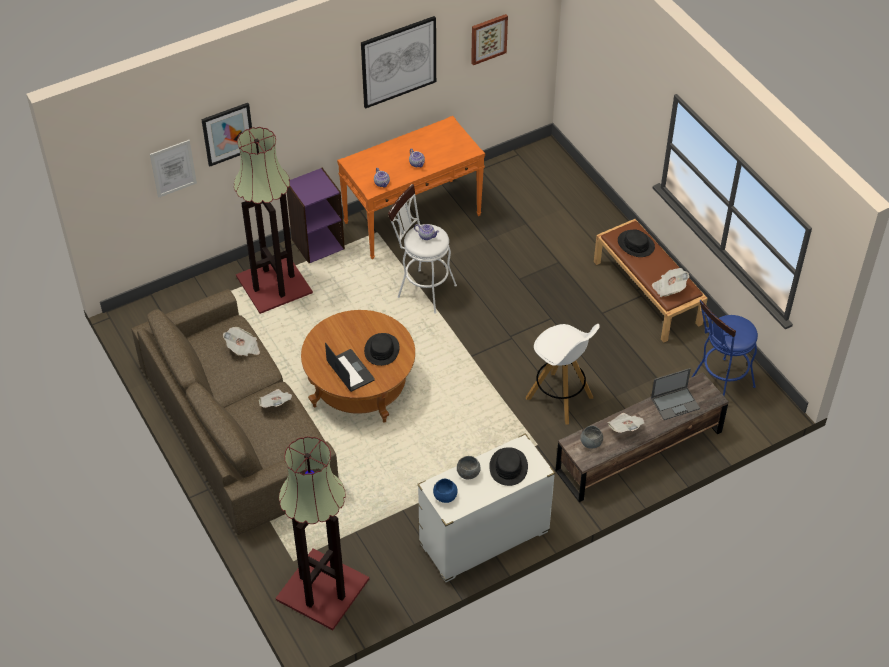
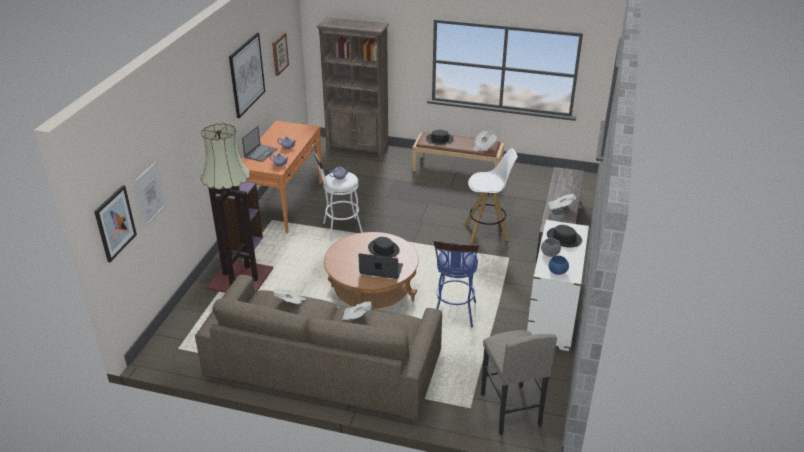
camera: 45 degrees left, 15 degrees down
(228, 133) = (175, 152): picture -> picture (115, 223)
(321, 590) = (510, 410): floor lamp -> grey stool
(578, 189) = (358, 148): none -> brown bookcase
(675, 403) = (564, 184): laptop -> laptop (261, 153)
(718, 385) = (548, 184): blue stool -> blue stool (454, 315)

